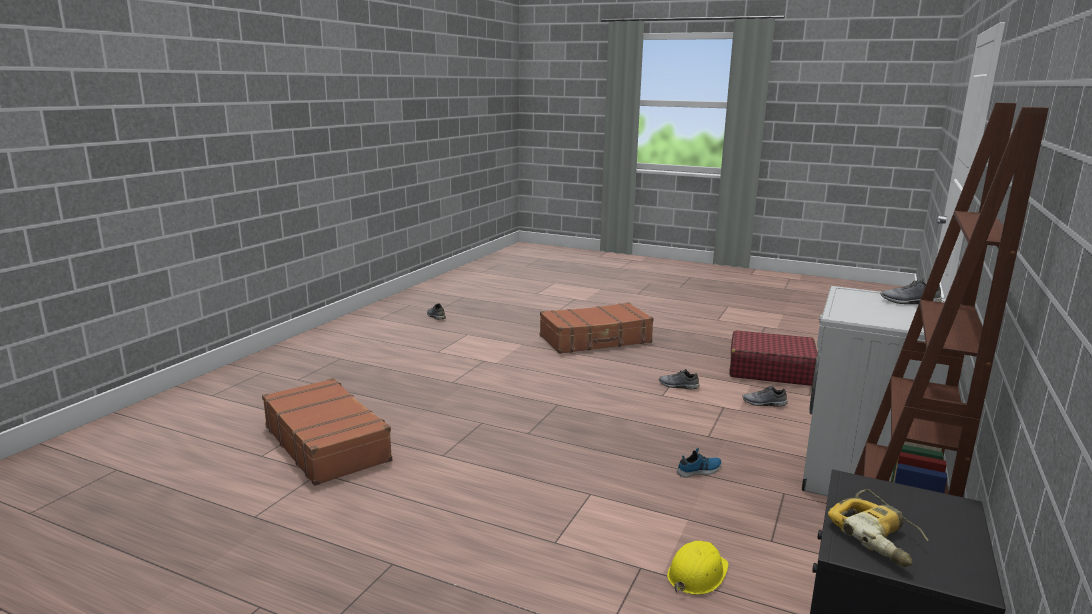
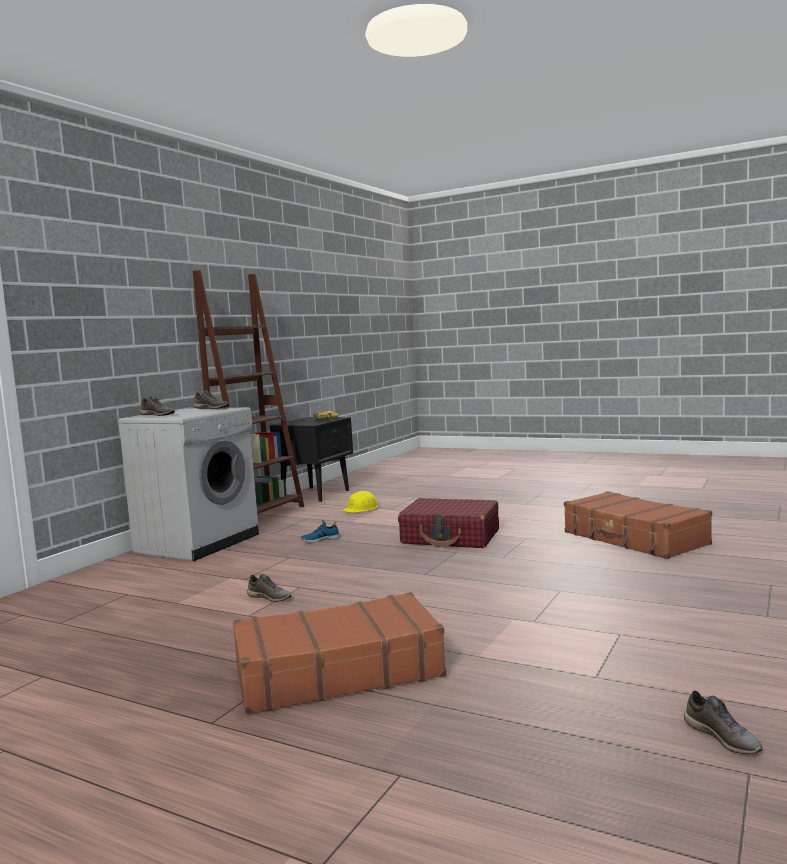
camera: 175 degrees left, 10 degrees down
(764, 403) = (195, 584): grey shoe -> grey shoe (212, 408)
(770, 370) = (117, 623): red suitcase -> red suitcase (450, 537)

